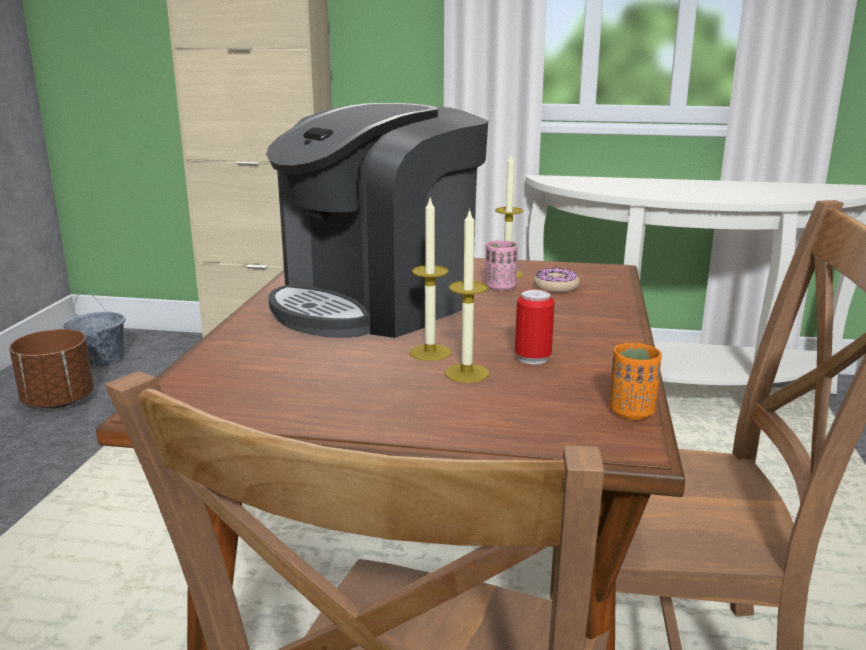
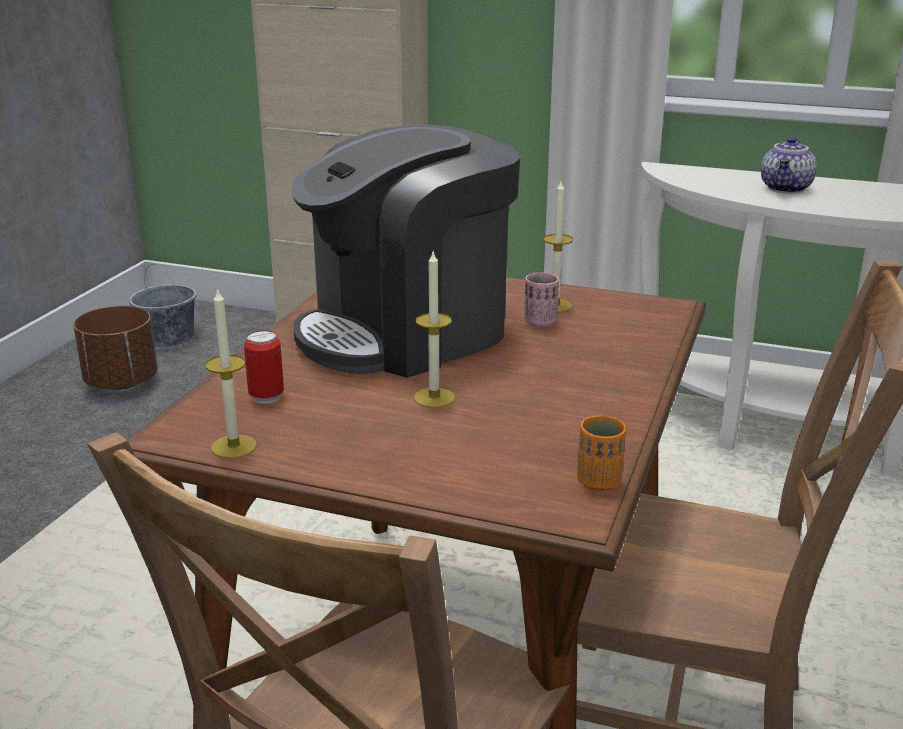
camera: 10 degrees right, 5 degrees up
(466, 373) = (459, 424): candle -> candle (234, 446)
(532, 358) = (532, 413): can -> can (266, 397)
(556, 287) = (600, 326): donut -> none
(655, 187) = (787, 189): none -> teapot

